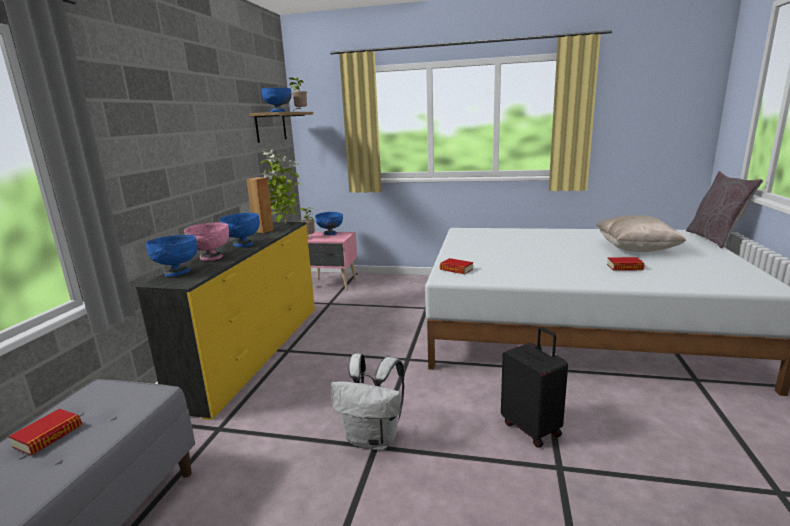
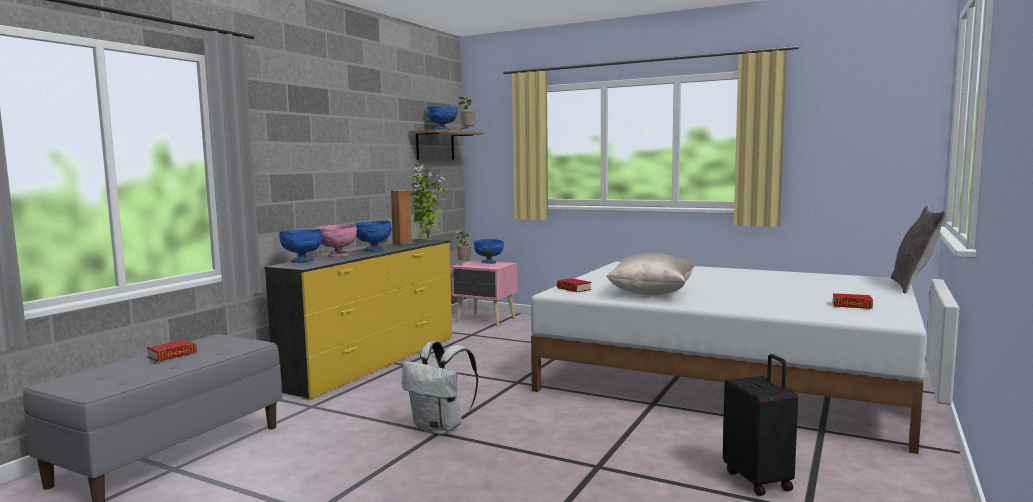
camera: 15 degrees right, 10 degrees down
(532, 428) = (597, 440): black suitcase -> black suitcase (759, 480)
(624, 267) = (756, 298): book -> book (852, 305)
(636, 249) = (797, 288): beige pillow -> beige pillow (651, 294)

